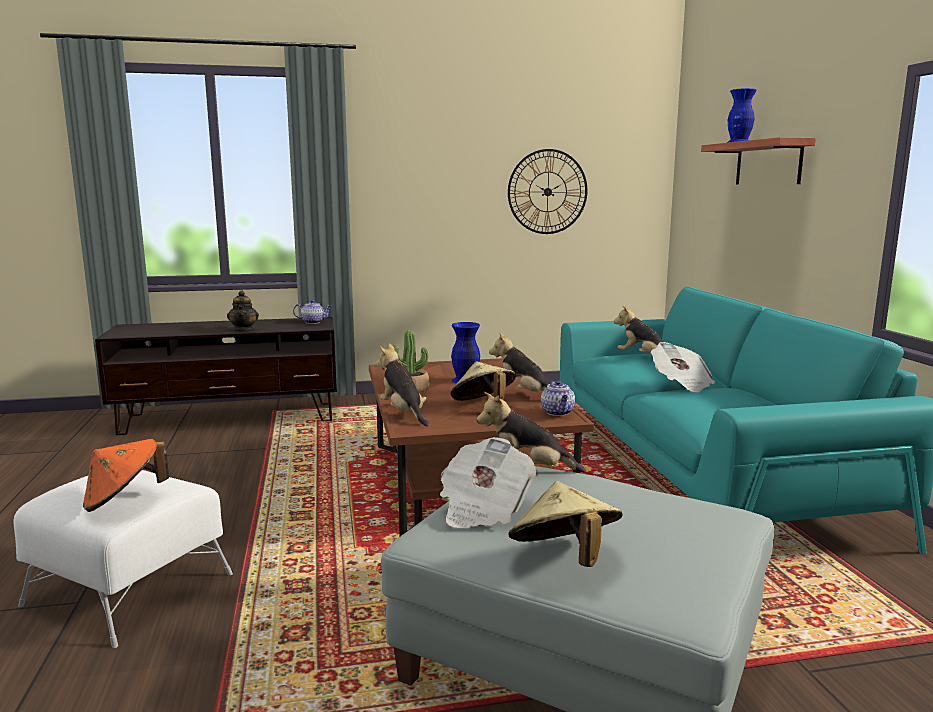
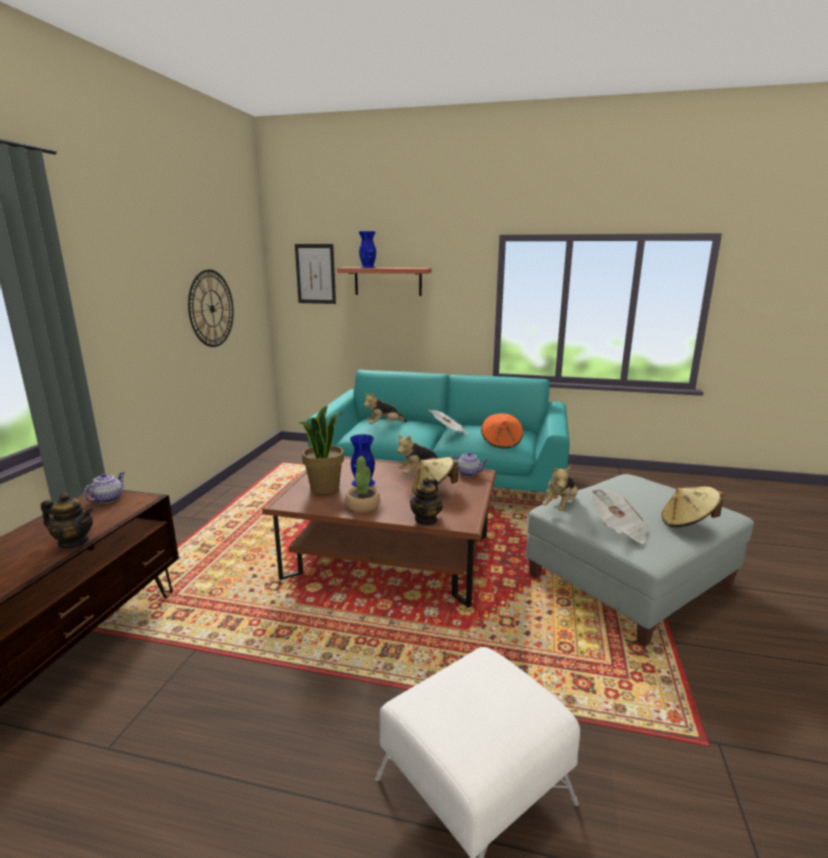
camera: 65 degrees left, 5 degrees up
(124, 500) = (514, 697): orange hat -> orange hat (501, 442)
(403, 413) = (426, 519): plush toy -> teapot
(435, 372) = (324, 488): none -> potted plant
(707, 157) = (315, 274): none -> picture

